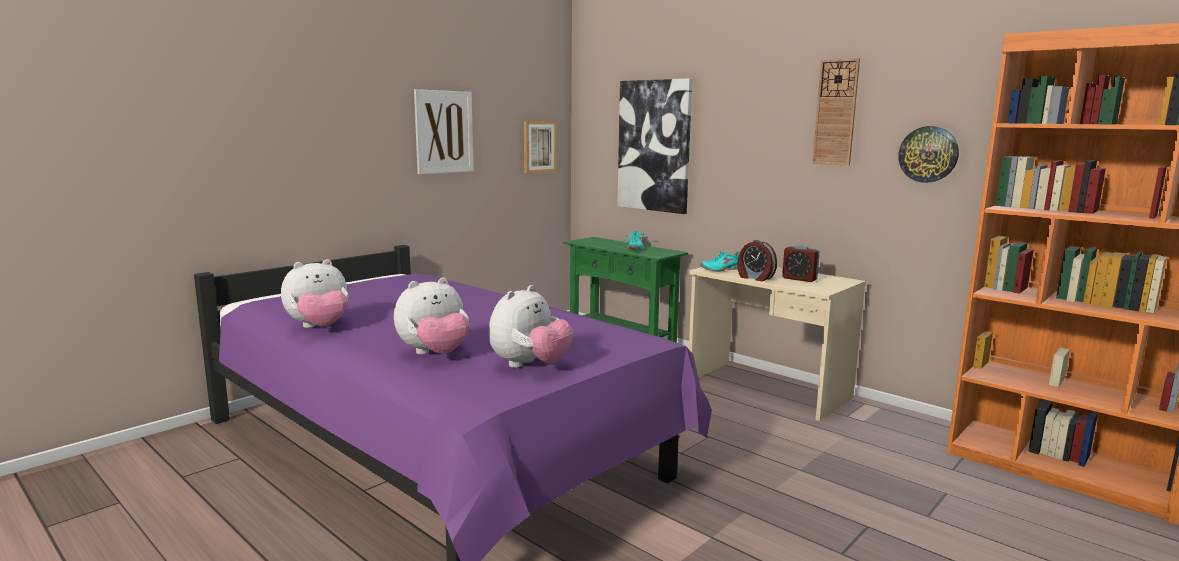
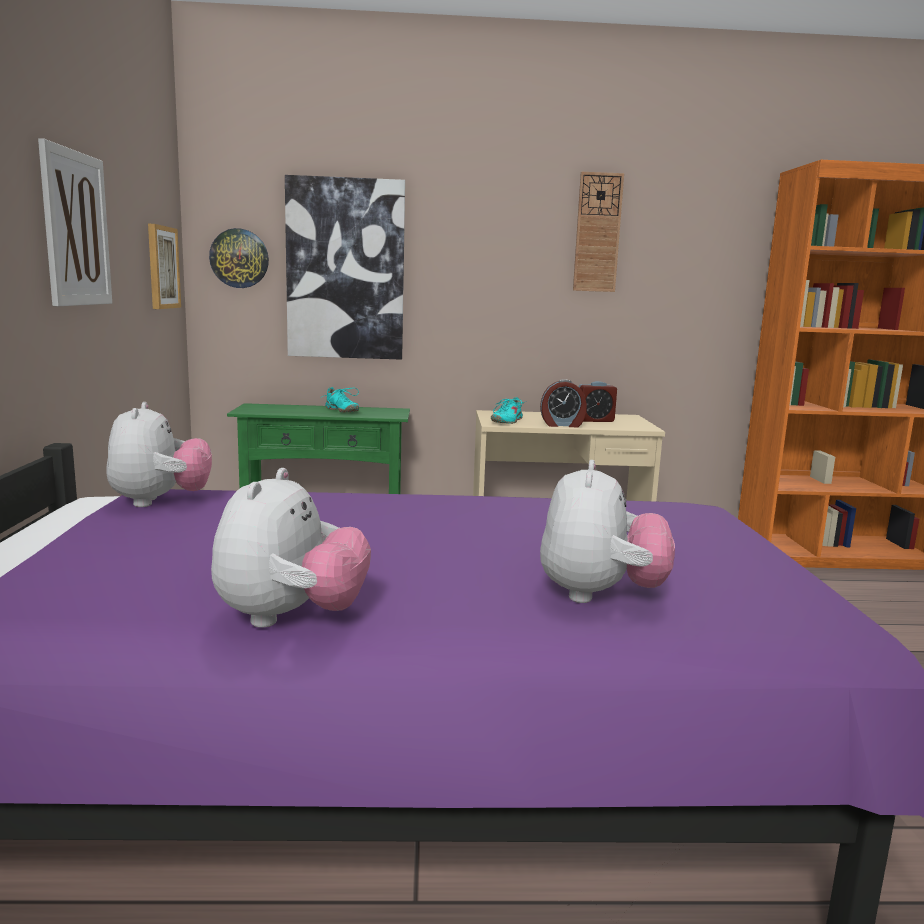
camera: 45 degrees left, 0 degrees up
(530, 365) = (731, 570): plush toy -> plush toy (160, 501)
(928, 154) = (693, 279): wall clock -> wall clock (239, 258)

